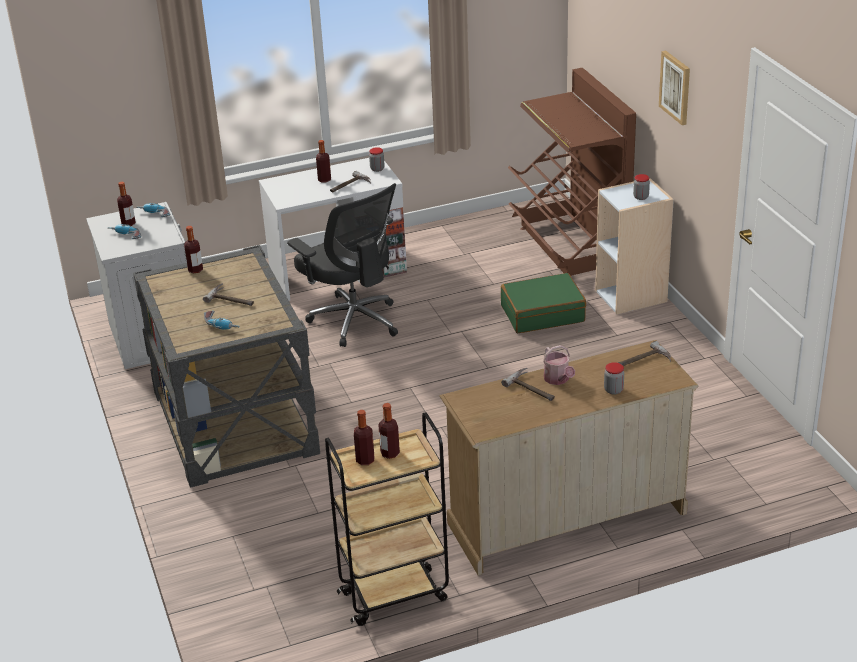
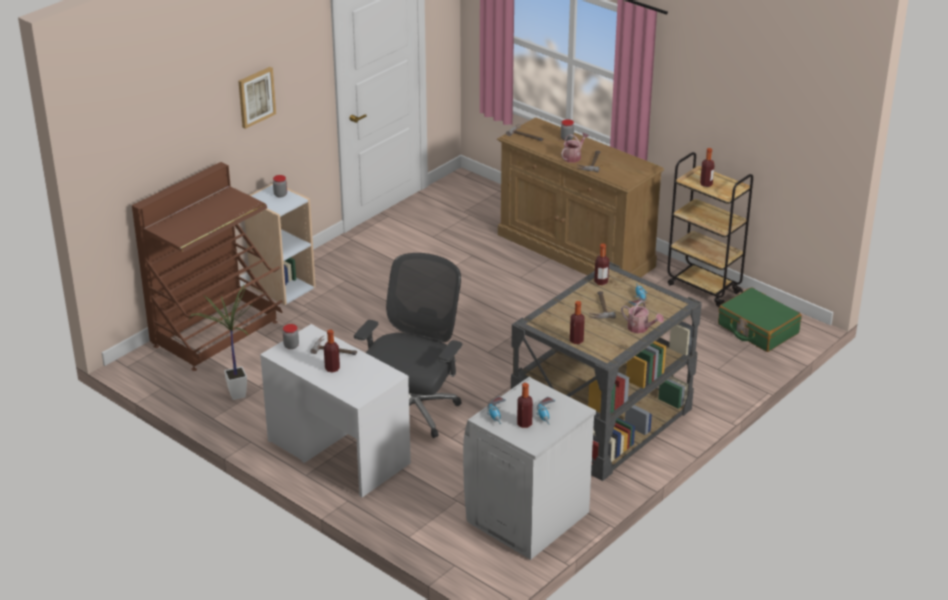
camera: 120 degrees left, 0 degrees up
(171, 310) = (640, 328): none -> watering can
(365, 460) = (721, 190): bottle -> bottle (601, 282)
(467, 239) = (233, 394): none -> potted plant
(542, 313) = (337, 320): green suitcase -> green suitcase (757, 329)

